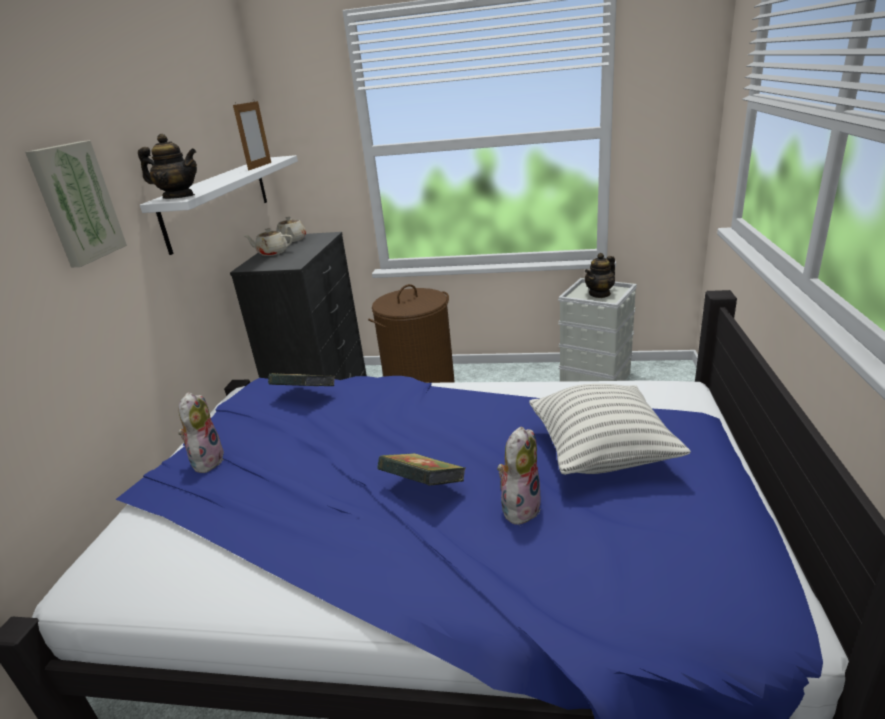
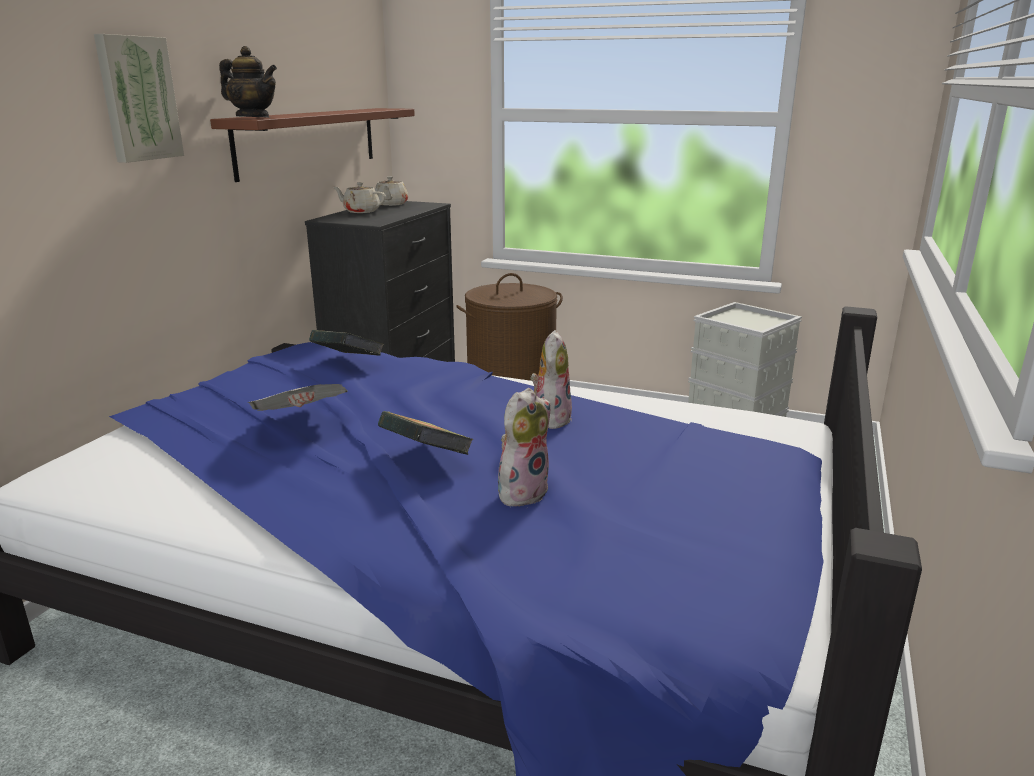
camera: 10 degrees right, 5 degrees down
(207, 460) = (215, 400): plush toy -> plush toy (550, 418)
(218, 201) = (309, 141): white shelf -> brown shelf
(260, 166) = (364, 110): picture frame -> none
(298, 471) = (301, 422): none -> newspaper
(599, 294) = (749, 321): teapot -> none
(601, 454) = (648, 463): pillow -> none

